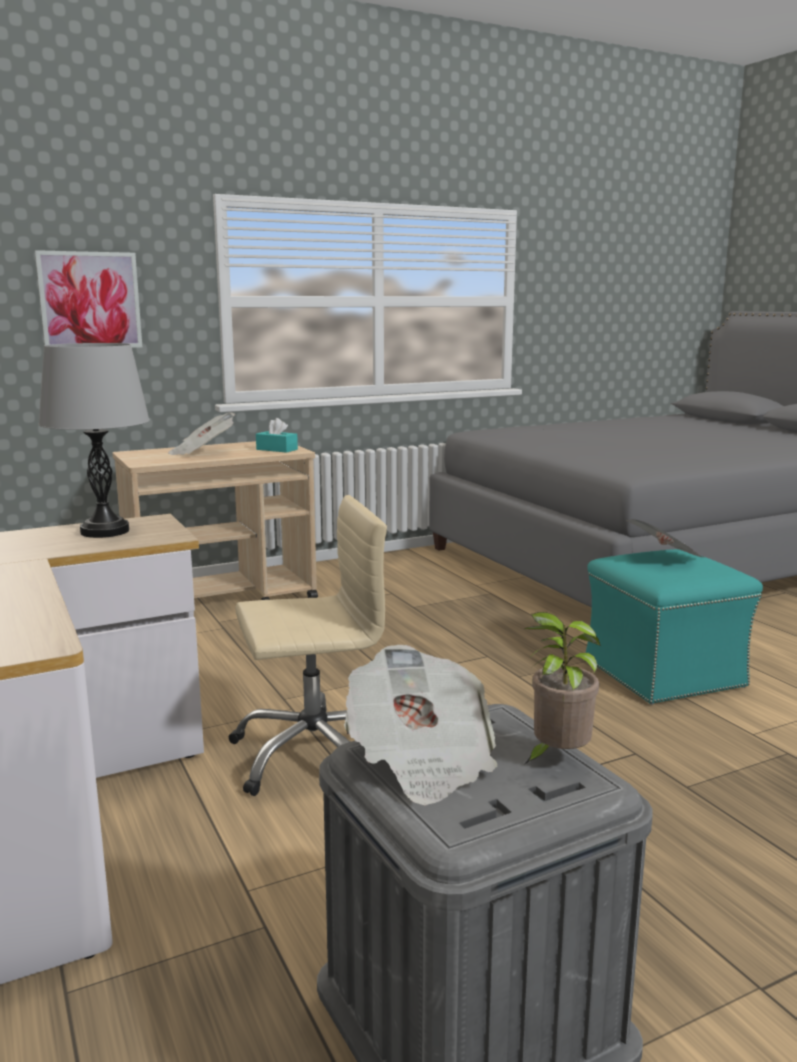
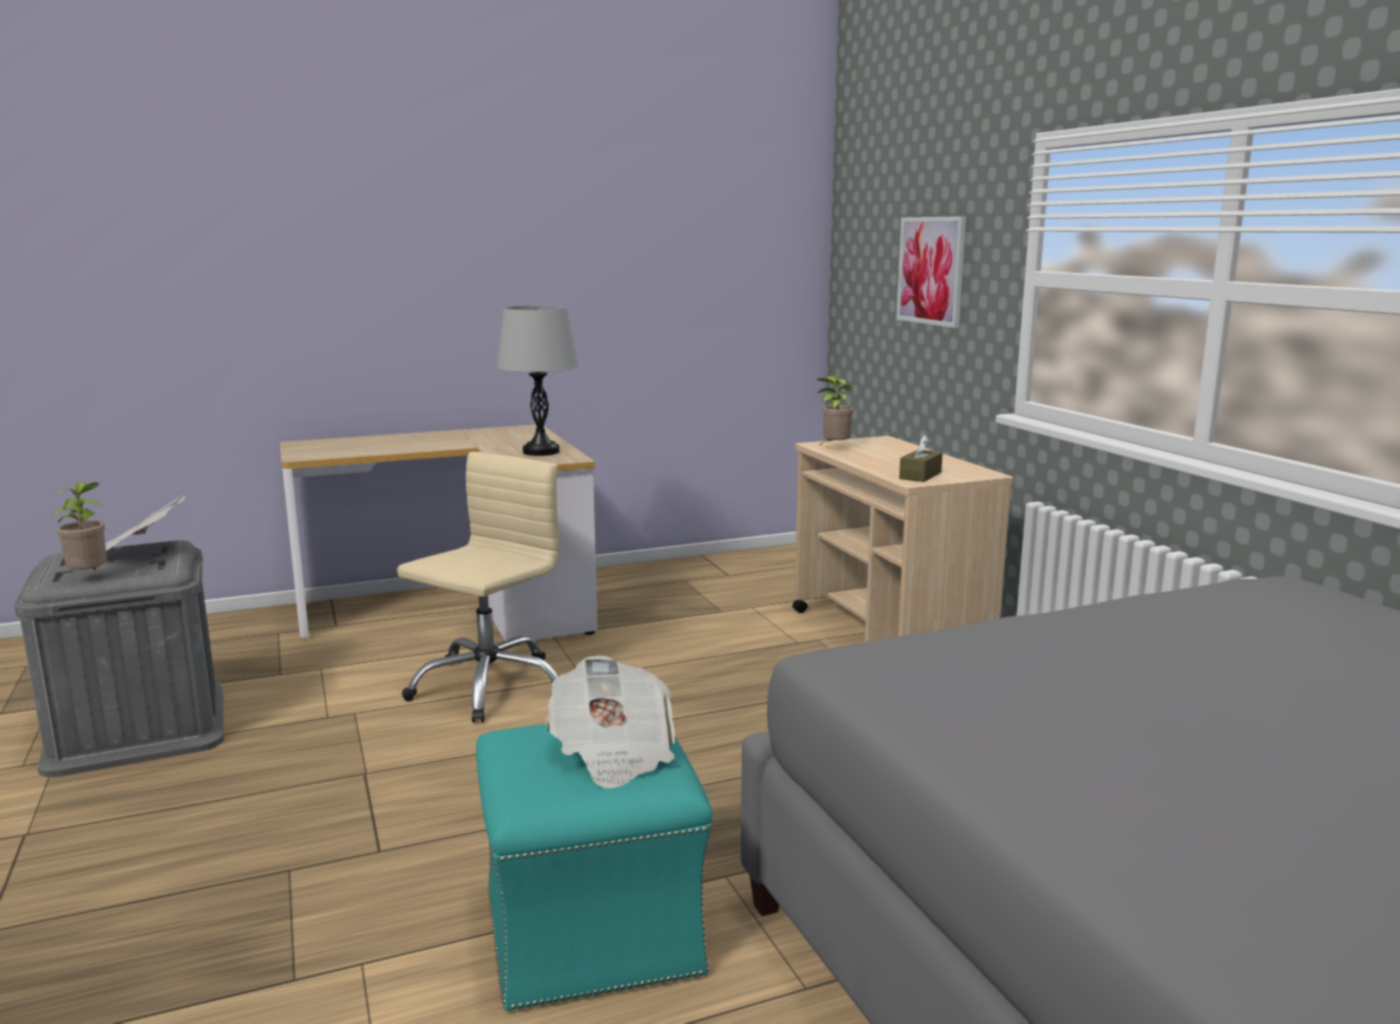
camera: 95 degrees right, 0 degrees up
(162, 460) = (834, 448): none -> potted plant
(203, 452) = (889, 456): newspaper -> none
(277, 449) = (920, 475): turquoise tissue box -> brown tissue box
(314, 754) = (488, 686): beige office chair -> beige office chair turned 135 degrees counterclockwise

